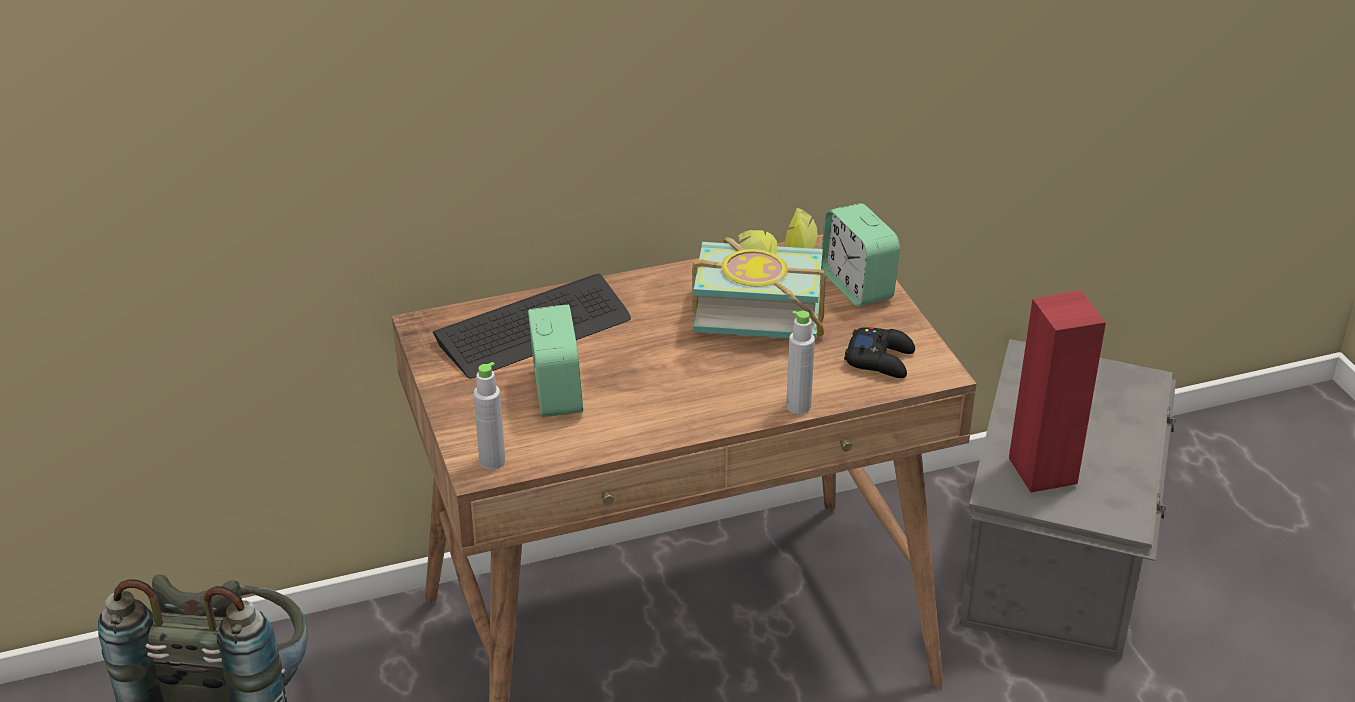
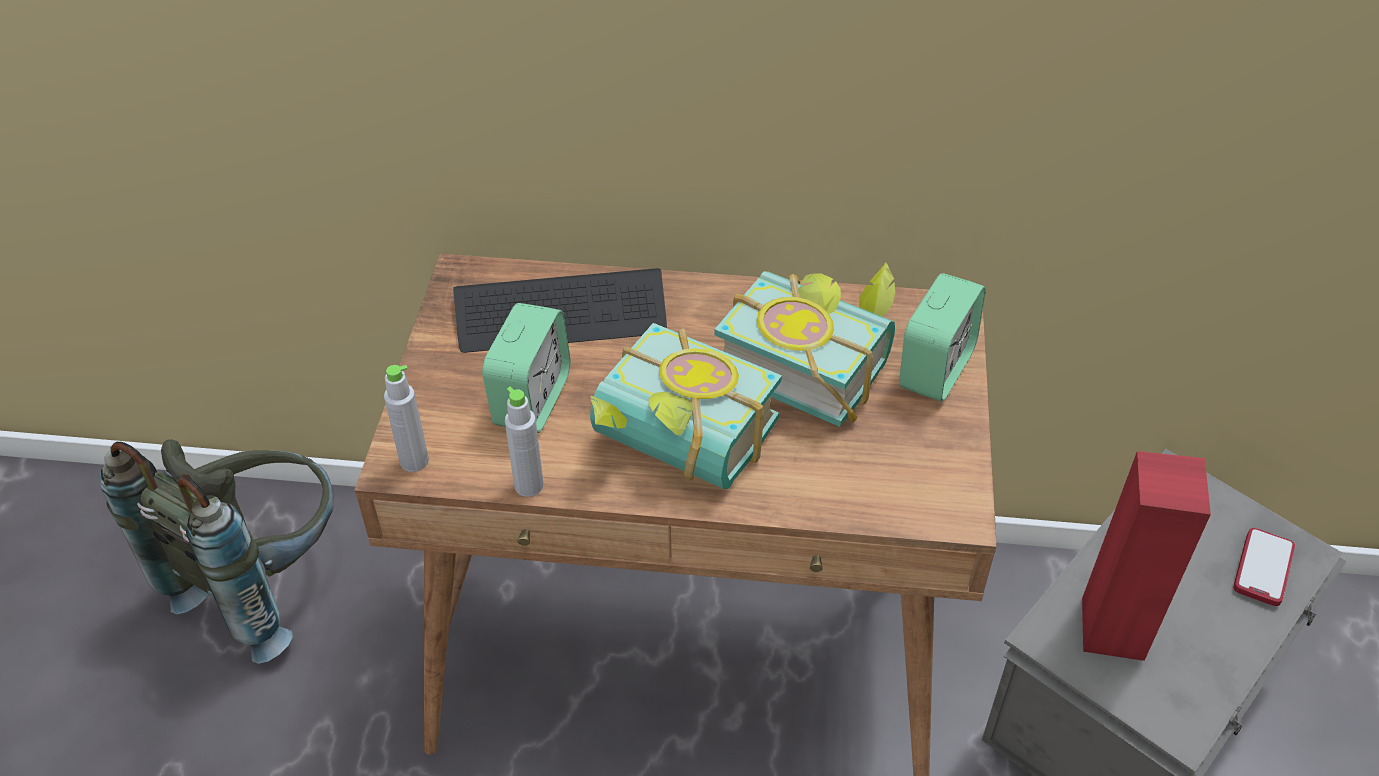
camera: 25 degrees right, 10 degrees up
(698, 391) = (676, 448): none -> book
(798, 406) = (771, 506): grey bottle -> grey bottle (529, 485)
(857, 286) = (935, 369): alarm clock -> alarm clock turned 150 degrees counterclockwise
(880, 359) = (902, 475): black game controller -> none
(1124, 398) = (1263, 568): none -> phone

